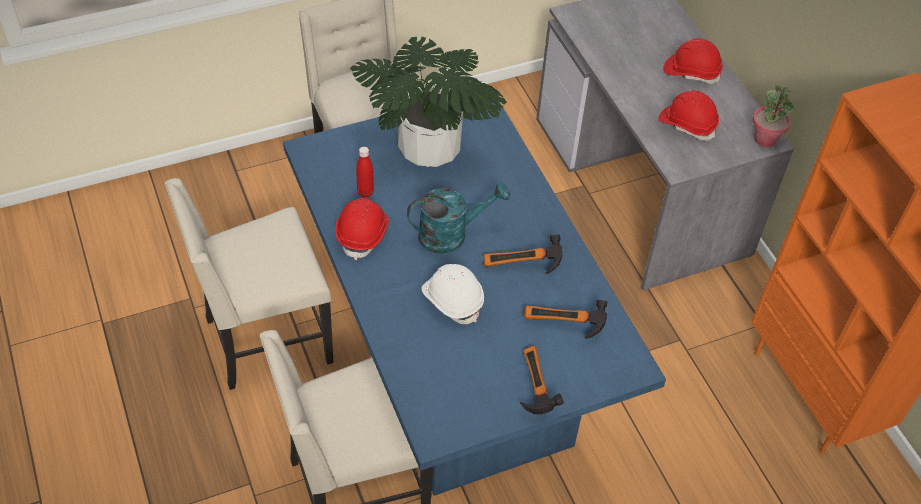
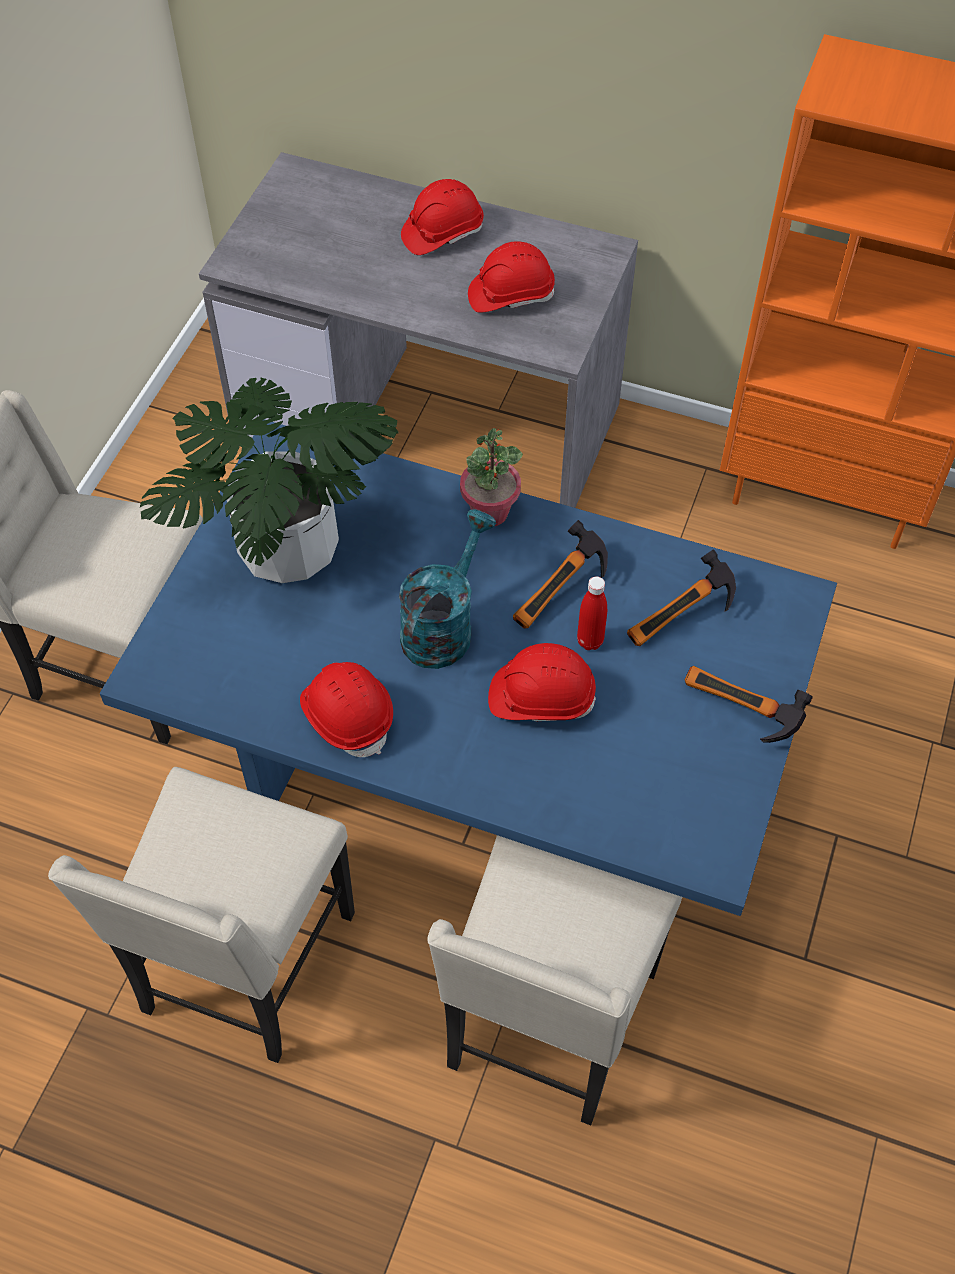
camera: 45 degrees left, 5 degrees up
(365, 192) = (284, 665): red bottle -> red bottle (590, 641)
(452, 300) = (541, 697): white hard hat -> red hard hat
(765, 139) = (601, 251): potted plant -> potted plant (490, 512)

